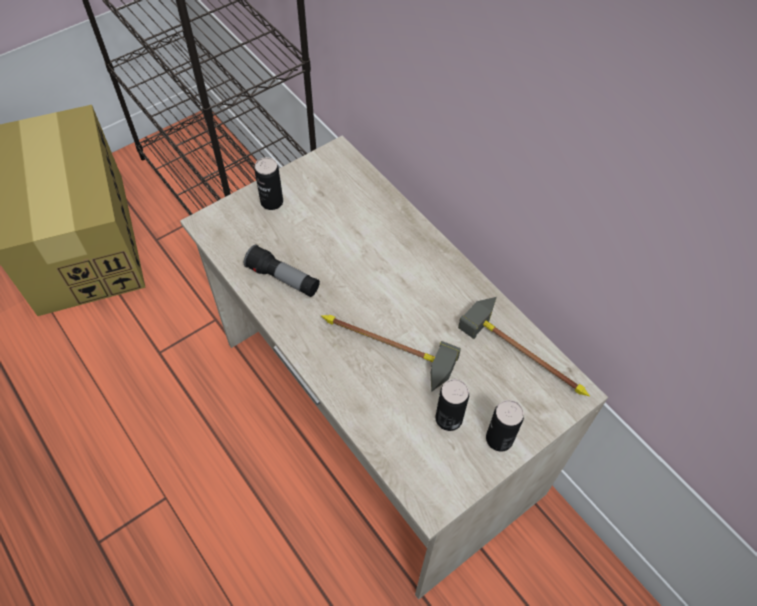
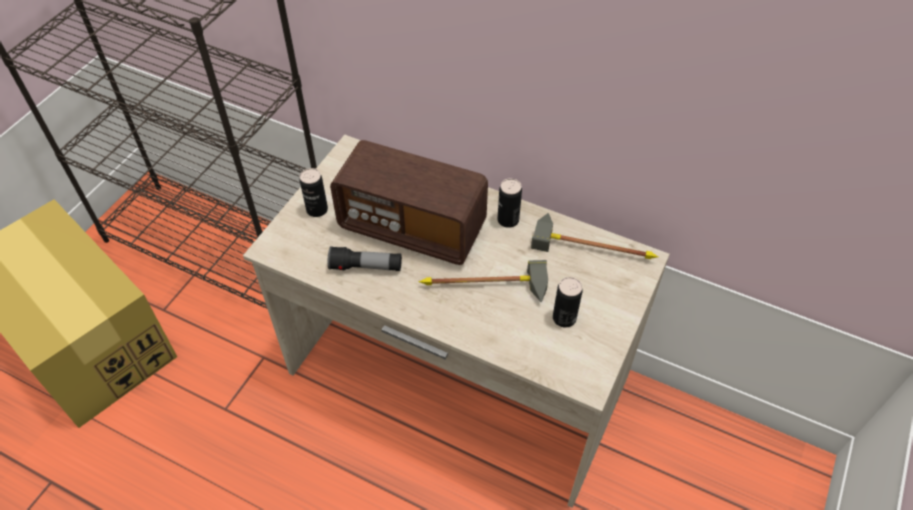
camera: 25 degrees left, 5 degrees down
(351, 256) = (412, 227): none -> radio
(499, 439) = (610, 316): can -> can (508, 220)

